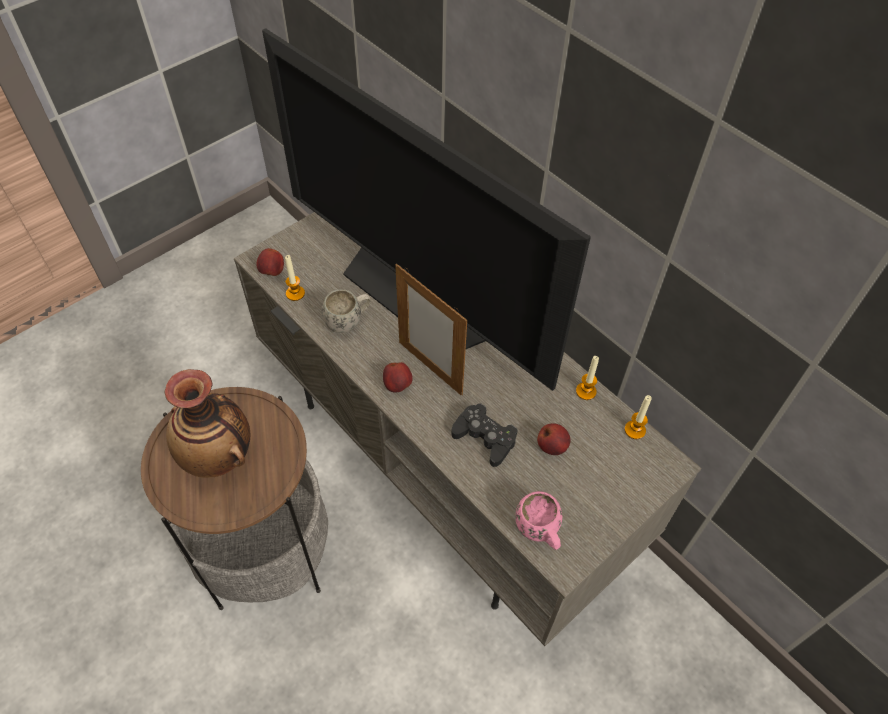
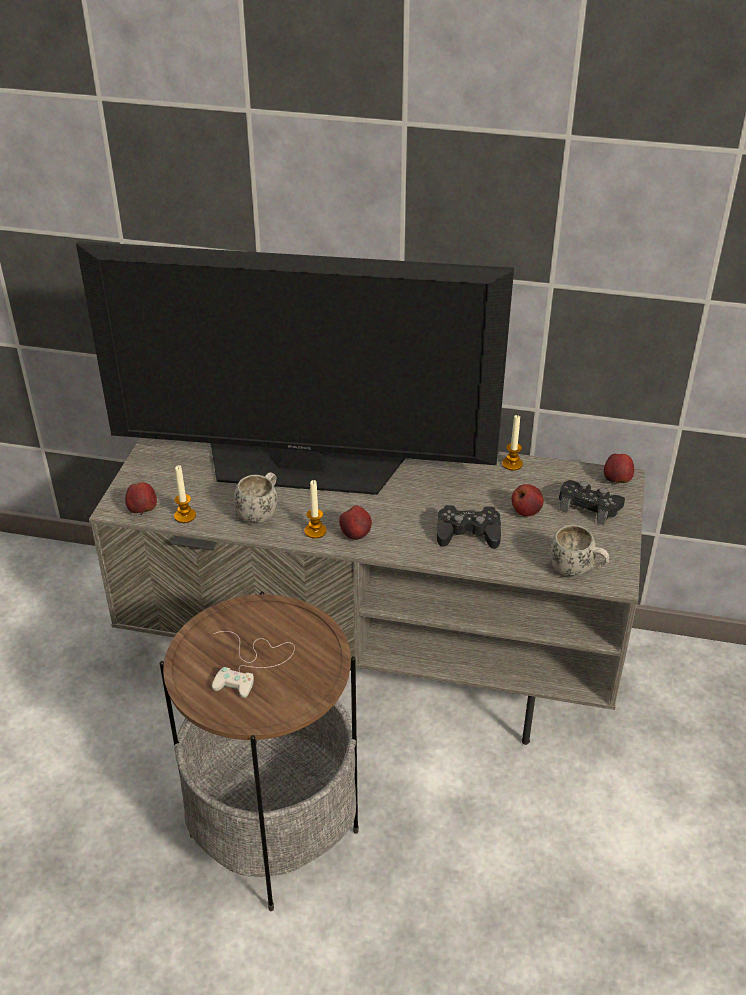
camera: 35 degrees left, 15 degrees down
(218, 455) = (252, 664): vase -> white game controller
(430, 368) = (370, 509): picture frame -> none
(540, 532) = (577, 570): pink mug -> white mug
(612, 475) = (589, 507): none -> black game controller
(635, 430) = (574, 470): candle -> candle (315, 531)
(663, 464) = (617, 481): none -> apple

